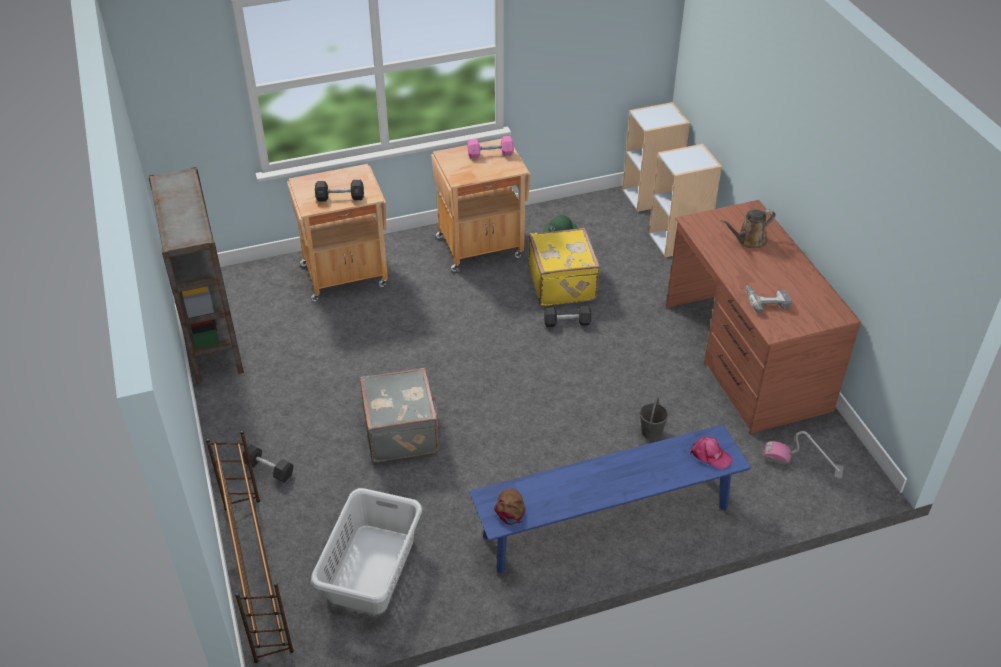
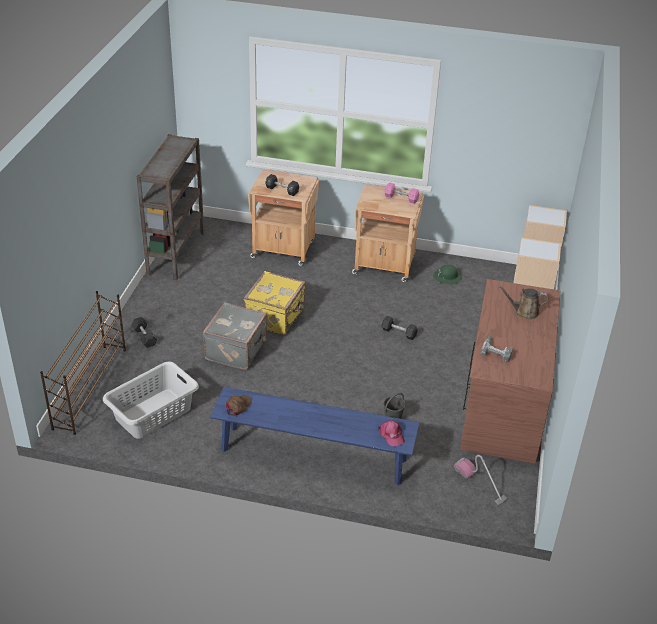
camera: 30 degrees right, 5 degrees down
(563, 283) = (419, 309): yellow suitcase -> yellow suitcase (276, 317)

